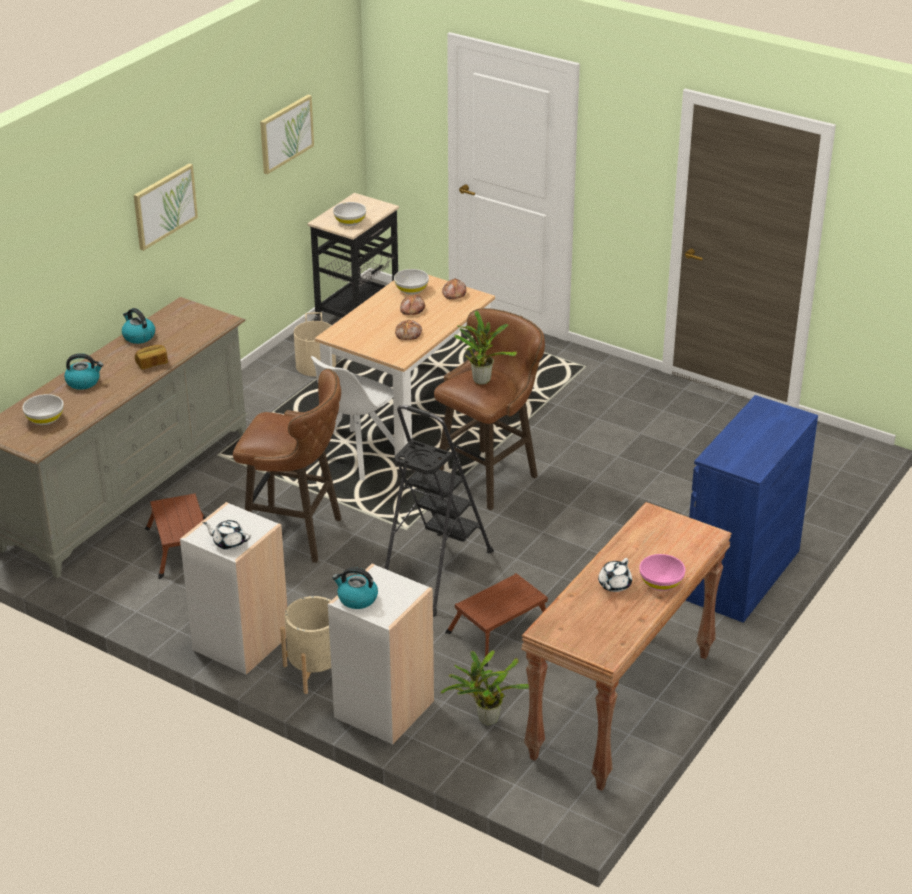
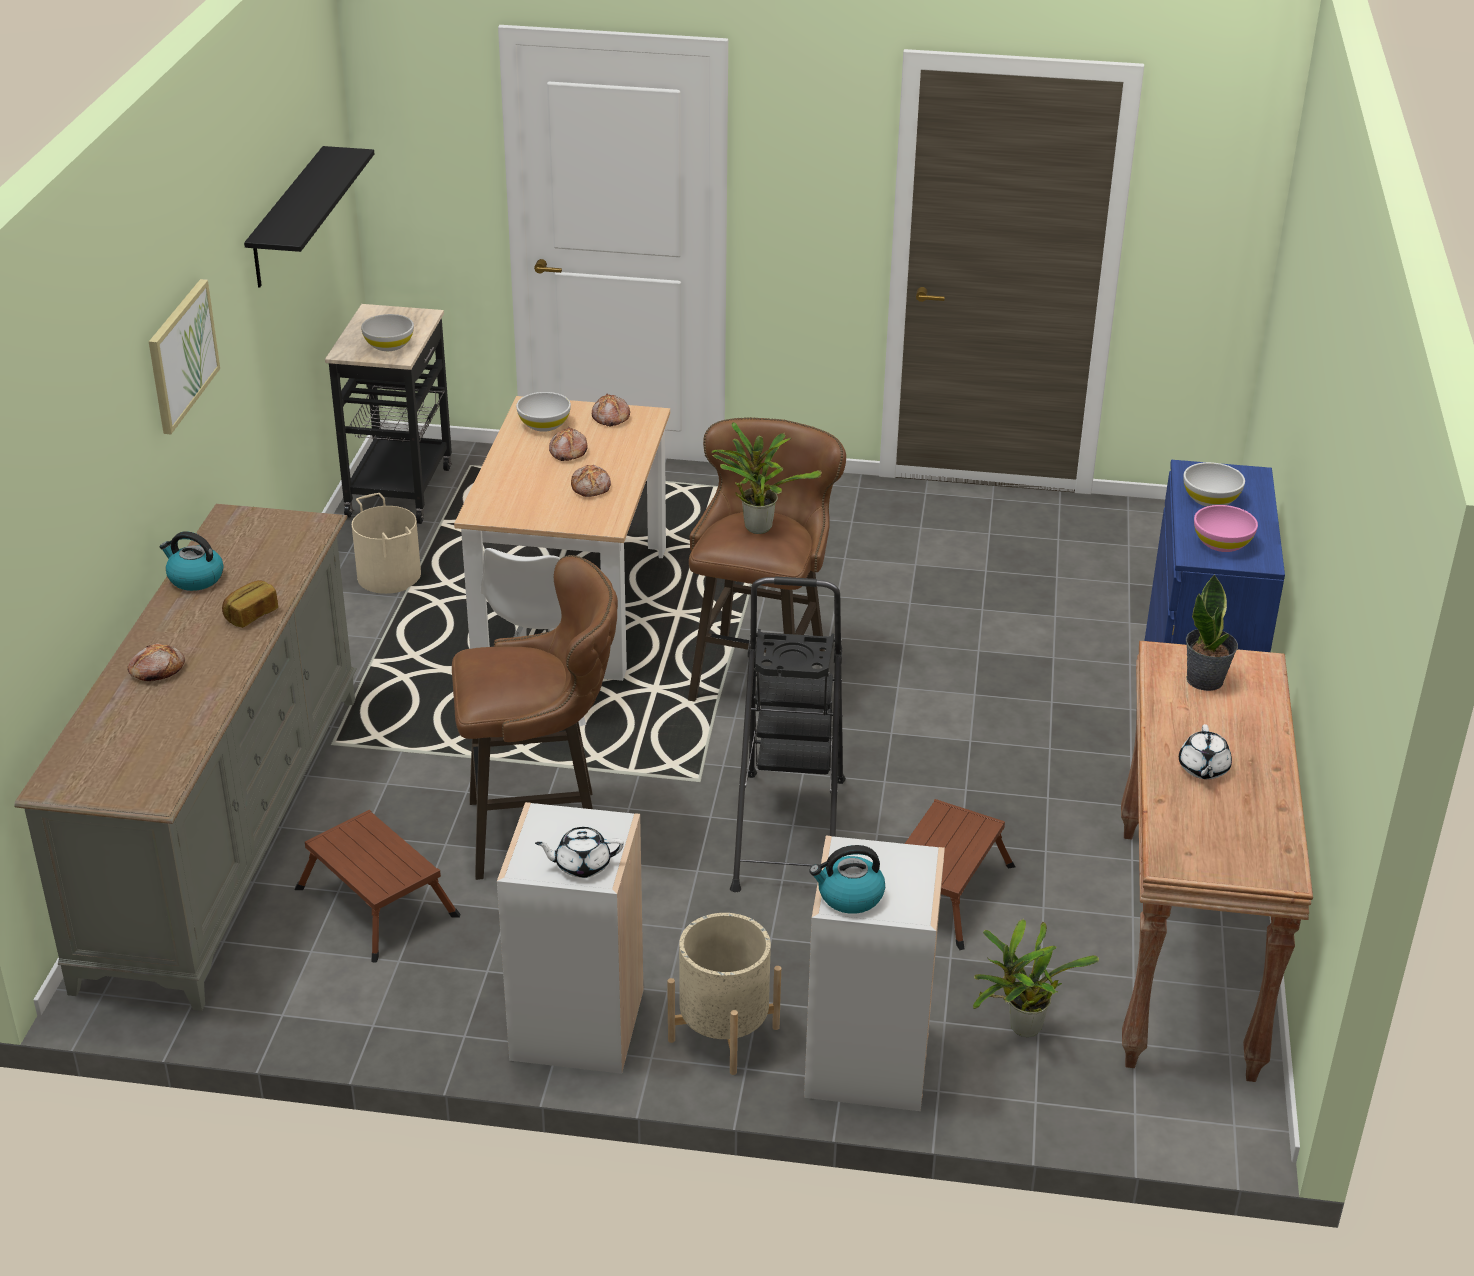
camera: 25 degrees left, 0 degrees up
(45, 419) = (134, 746): white bowl -> white bowl (1210, 499)
(83, 382) = (156, 670): kettle -> bread
(285, 133) = (288, 218): picture -> black shelf
(660, 583) = (1260, 748): pink bowl -> pink bowl (1221, 543)
(664, 535) = (1205, 680): none -> potted plant

